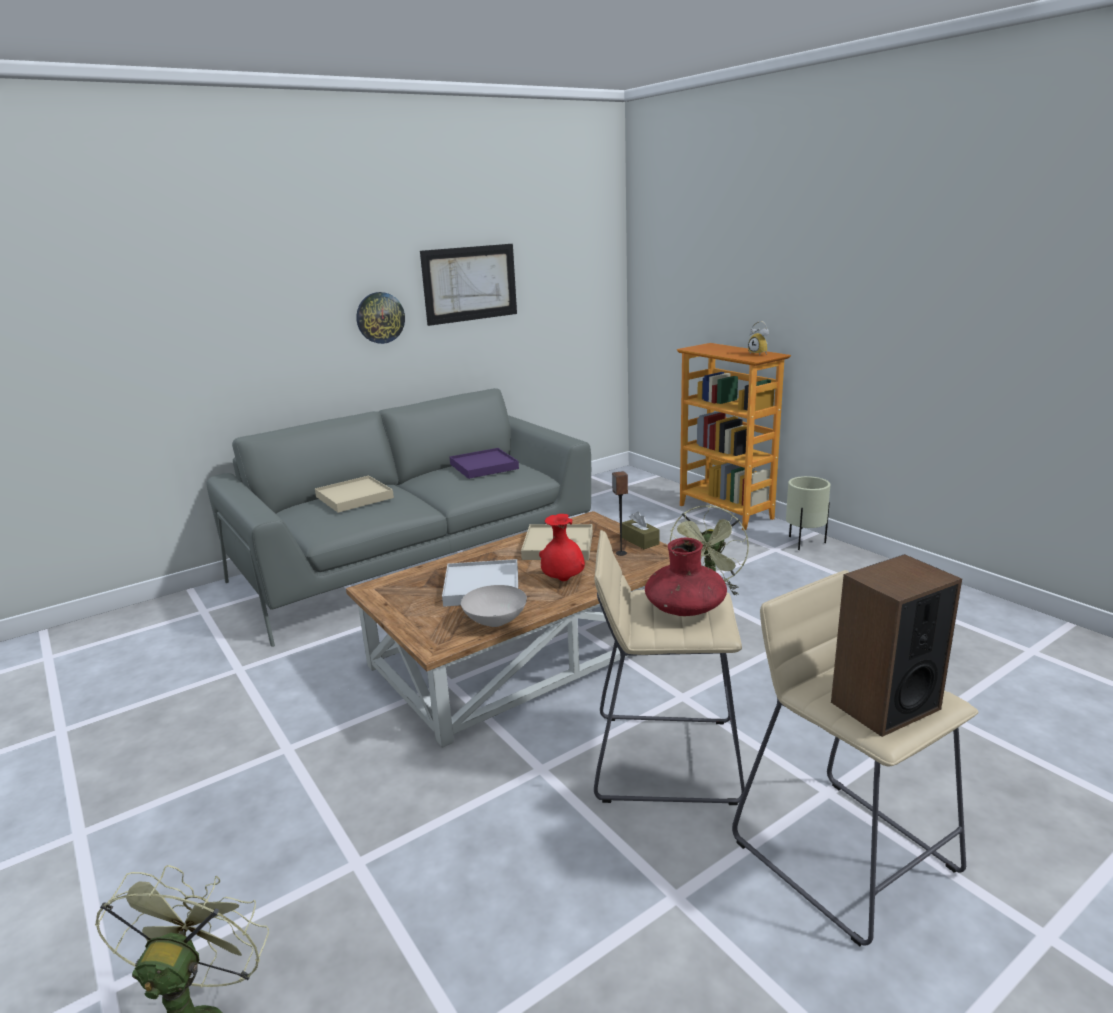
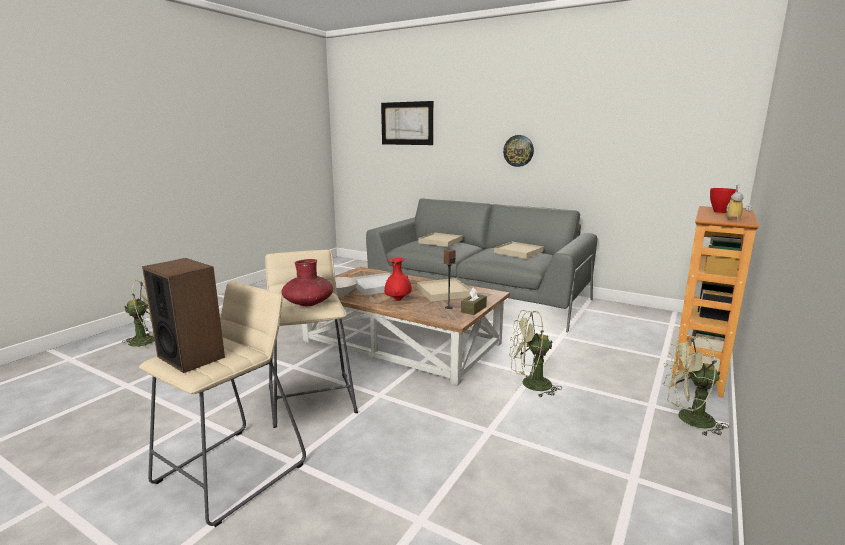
camera: 65 degrees right, 5 degrees down
(470, 283) = (586, 136): picture -> picture (406, 123)
(483, 466) = (518, 252): purple tray -> beige tray
(717, 350) = (719, 211): none -> red bowl
(804, 543) = (688, 420): beige planter -> green fan

